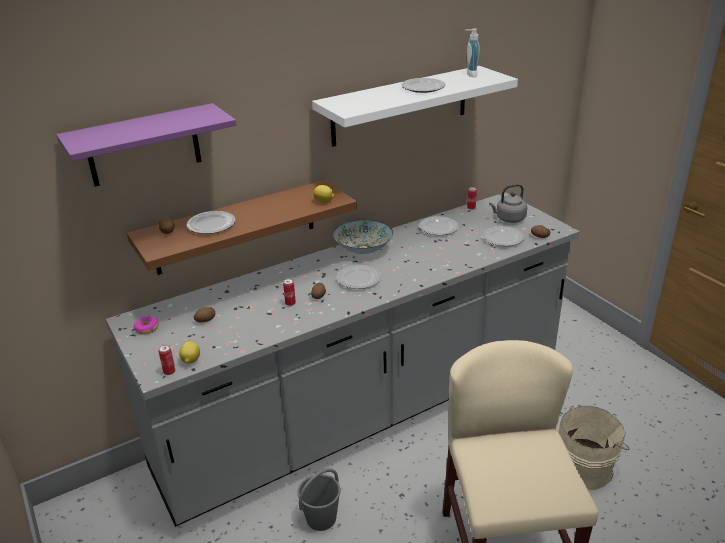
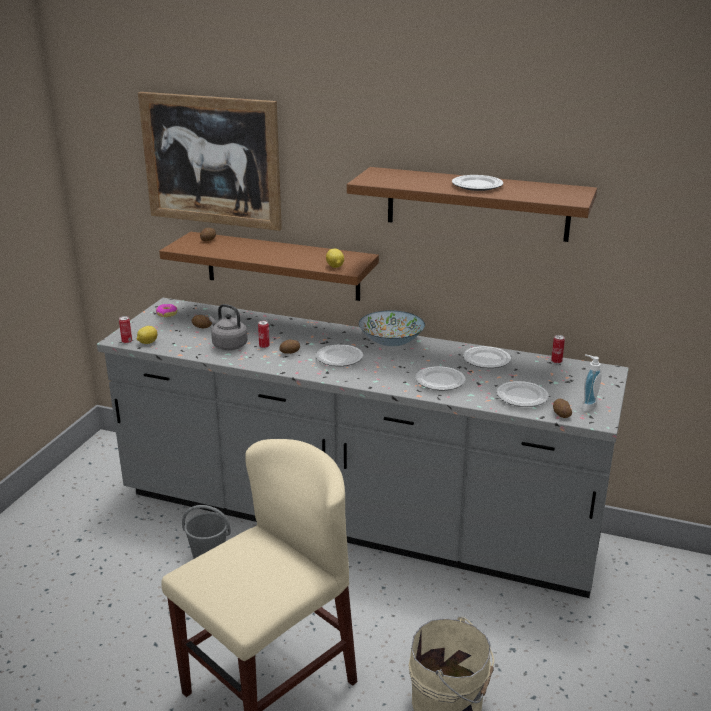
camera: 50 degrees right, 5 degrees down
(143, 146) = (211, 160): purple shelf -> picture
(212, 225) = (238, 248): plate -> plate (440, 381)
(400, 106) = (477, 204): white shelf -> brown shelf
(469, 75) = (555, 190): soap dispenser -> soap dispenser (586, 406)
(509, 219) = (569, 387): grey kettle -> grey kettle (228, 345)

